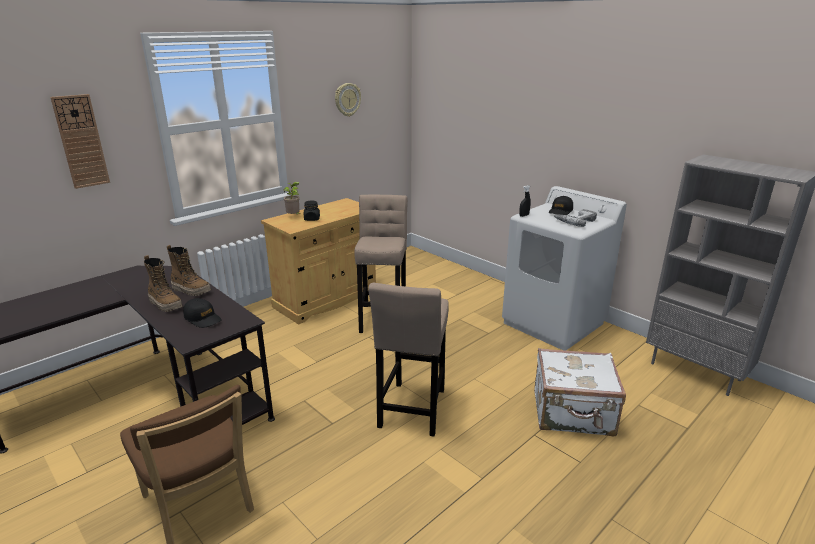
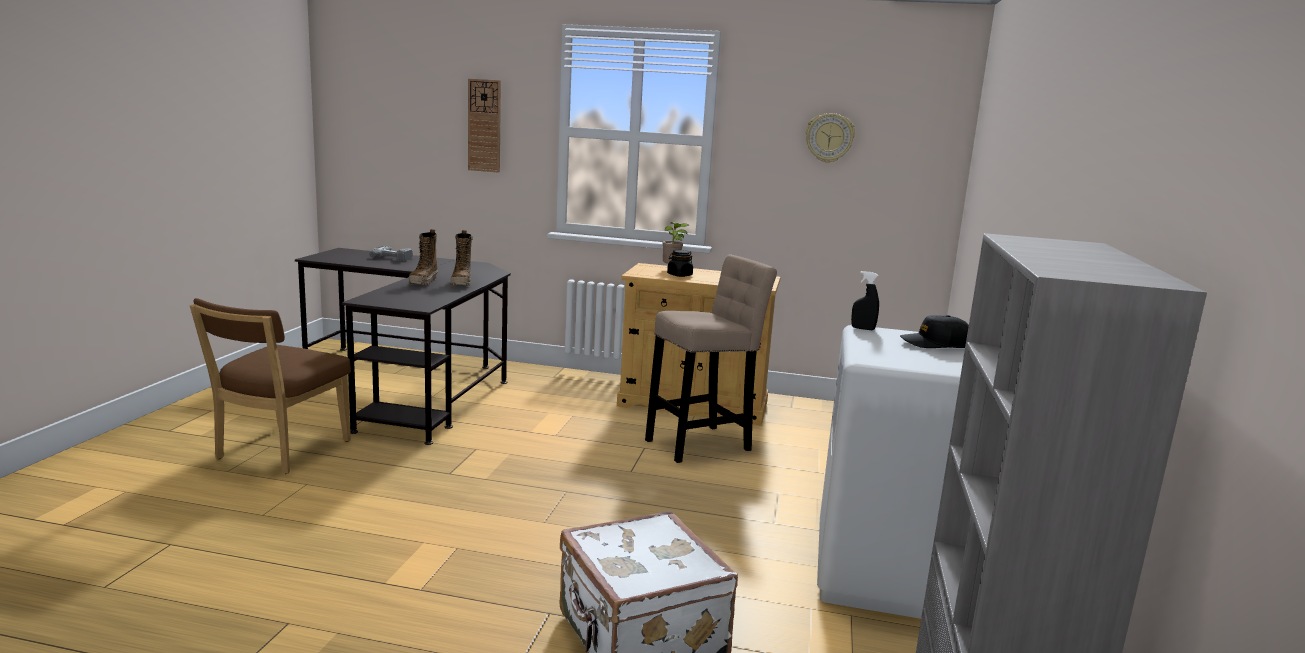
camera: 55 degrees right, 10 degrees down
(203, 318) = (411, 295): black cap -> none
(411, 411) = (515, 512): beige stool -> none
(575, 221) = (913, 356): power drill -> power drill (394, 257)

